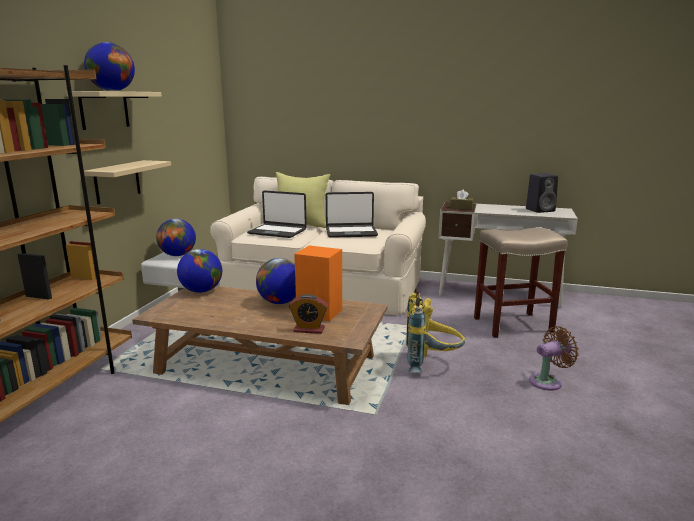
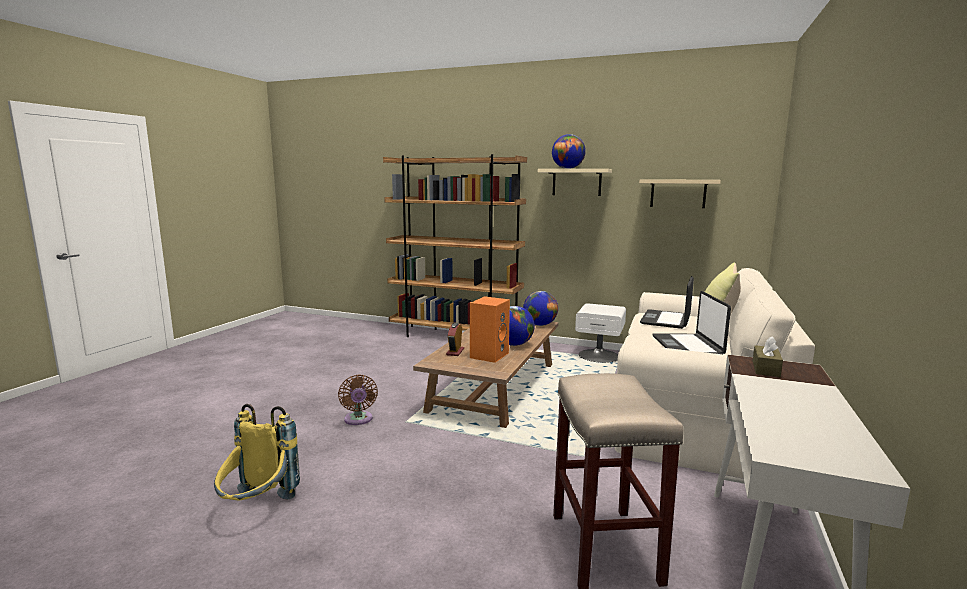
camera: 95 degrees right, 5 degrees down
(117, 182) = (577, 236): beige shelf -> beige shelf (678, 193)
(178, 255) = (607, 309): globe -> none
(431, 365) = (482, 456): yellow backpack -> yellow backpack (258, 508)
(540, 210) = (820, 435): black speaker -> none
(548, 381) = (424, 531): brown fan -> brown fan (358, 420)

